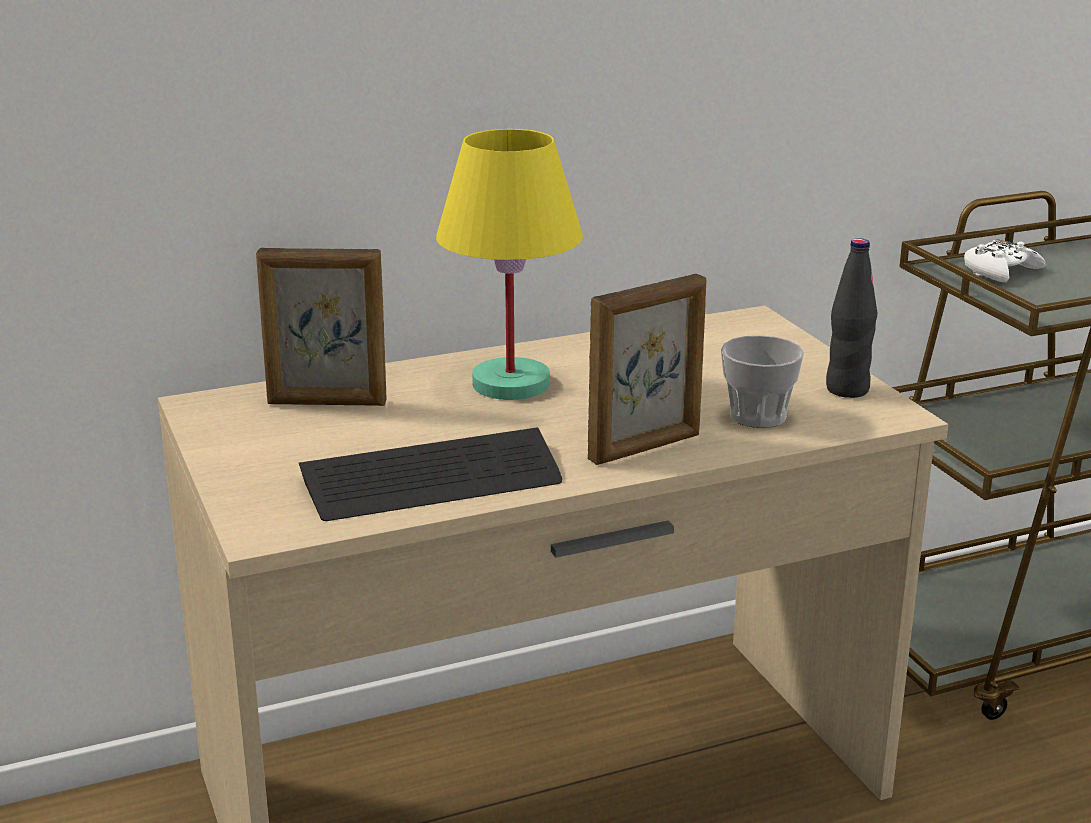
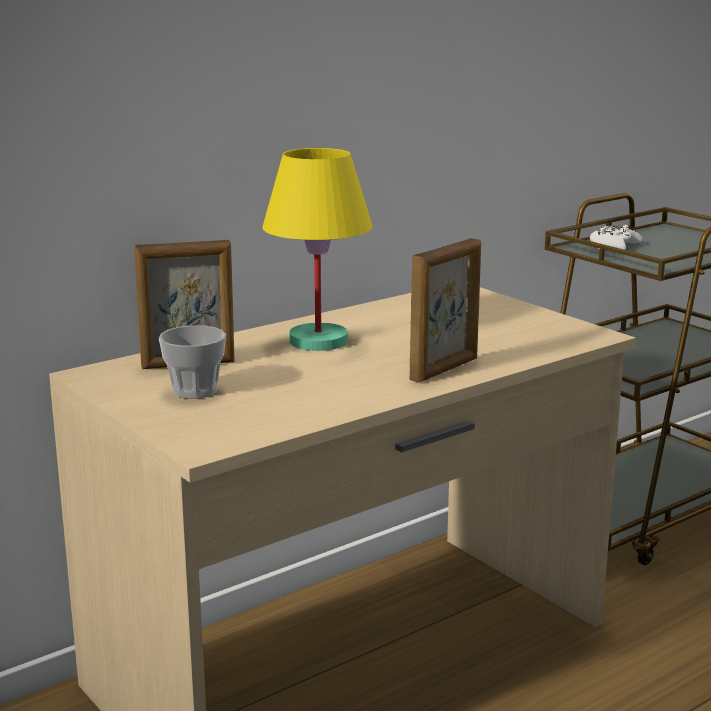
camera: 15 degrees left, 5 degrees down
(432, 480) = (306, 403): keyboard -> none
(758, 416) = (508, 344): cup -> cup (195, 390)
(847, 390) = (555, 324): black bottle -> none

